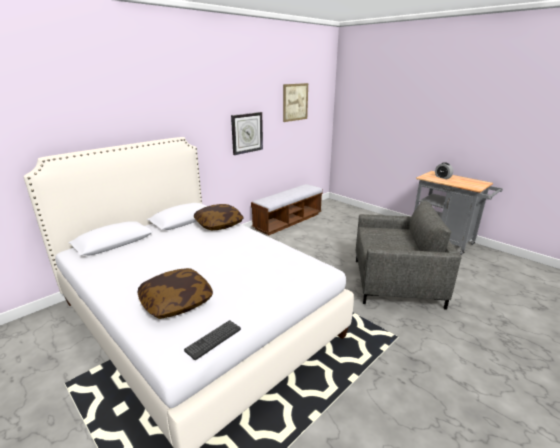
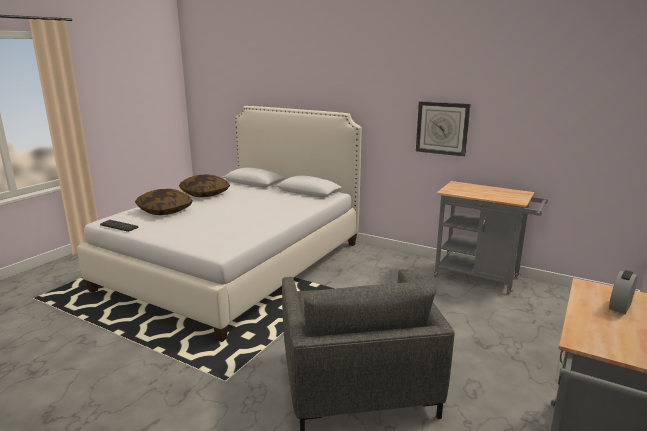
camera: 75 degrees right, 5 degrees down
(219, 224) = (306, 203): pillow -> pillow (205, 194)
(288, 221) = (482, 278): bench -> grey cart
(295, 102) = (550, 98): picture -> none

